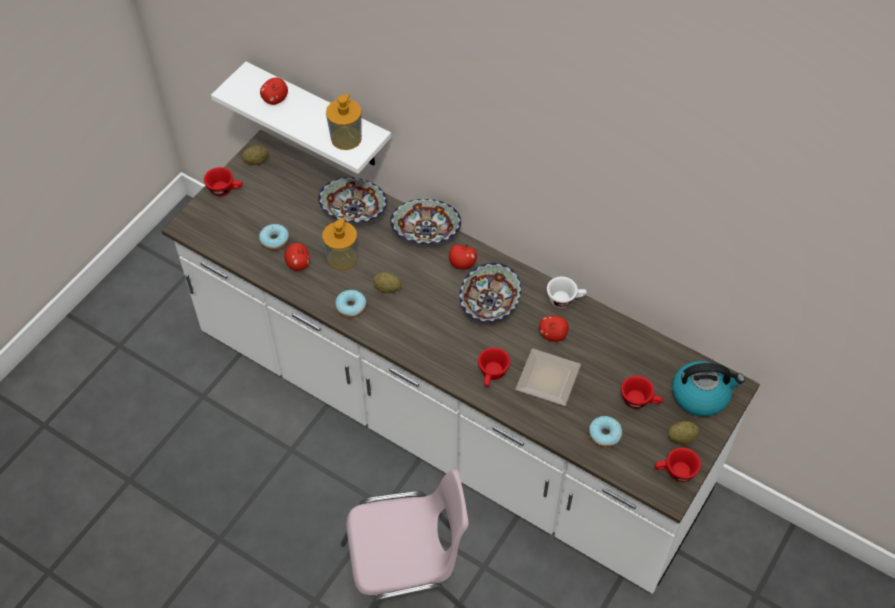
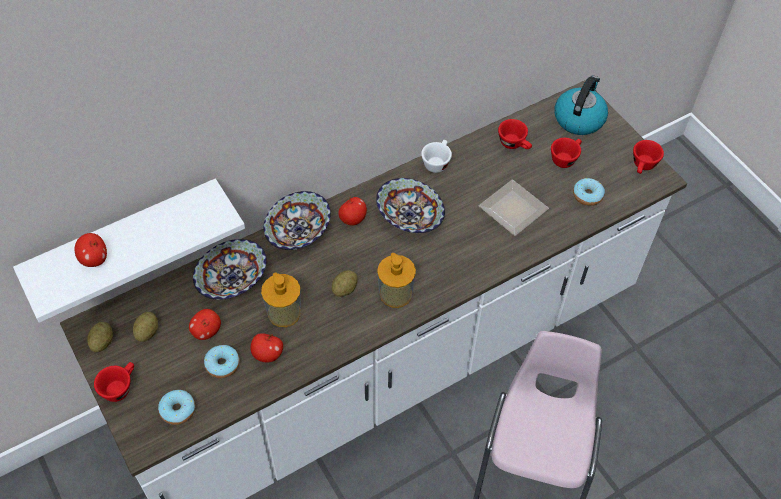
camera: 65 degrees left, 0 degrees up
(346, 138) = (196, 217): soap dispenser -> soap dispenser (395, 293)
(351, 307) = (349, 328): donut -> donut (178, 410)
(492, 375) = (488, 247): red cup -> red cup (514, 144)
(553, 335) = (469, 186): apple -> apple (206, 331)
(681, 437) = (612, 148): potato -> potato (147, 332)

